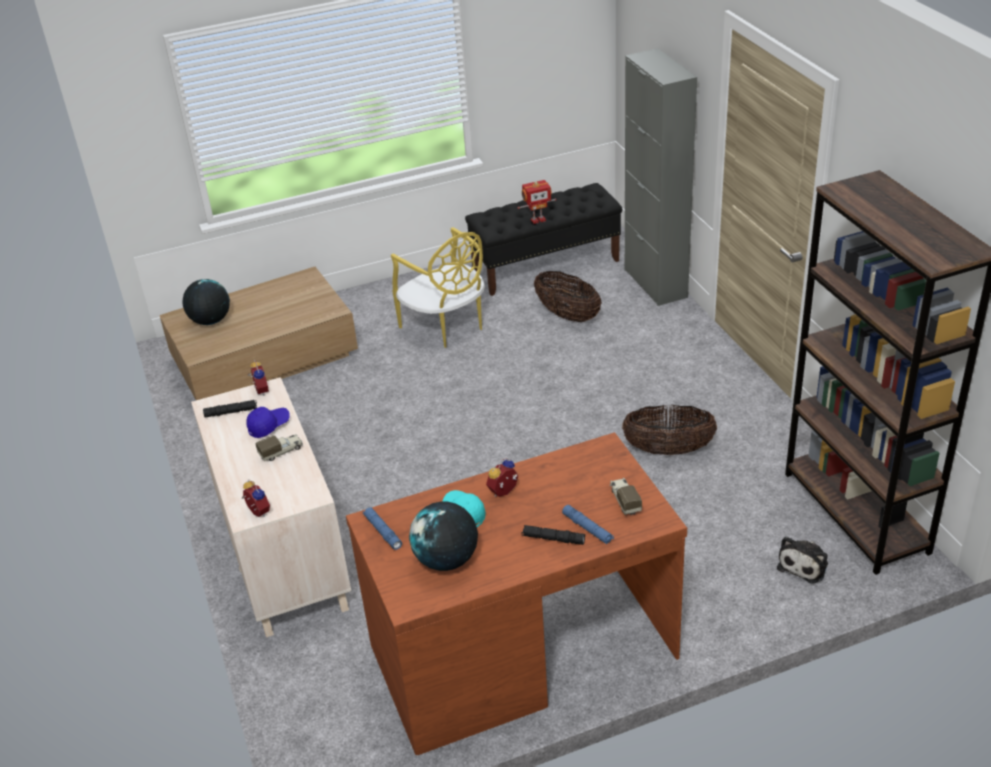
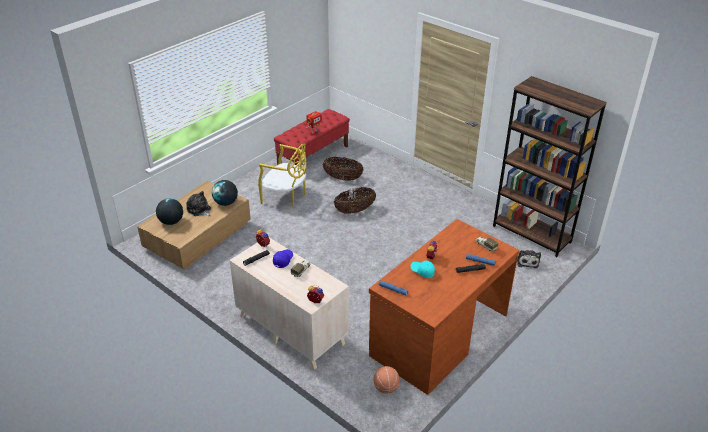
camera: 30 degrees left, 0 degrees up
(265, 312) = (199, 210): none -> plush toy
(355, 714) = (386, 388): none -> basketball
(446, 560) = (432, 293): globe -> globe (226, 203)
(546, 265) = (313, 156): black bench -> red bench
(655, 283) = (373, 154): grey cabinet -> none
(668, 450) = (436, 229): basket -> basket (354, 210)

